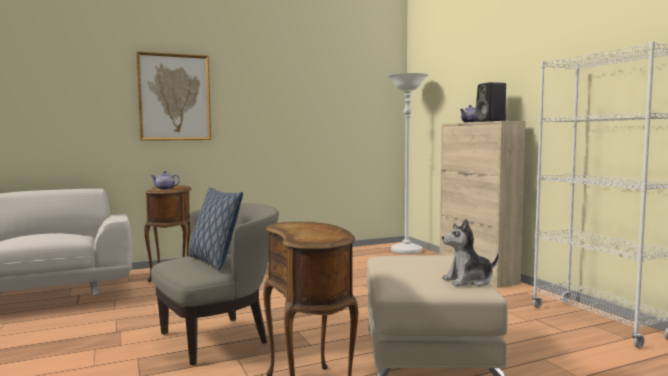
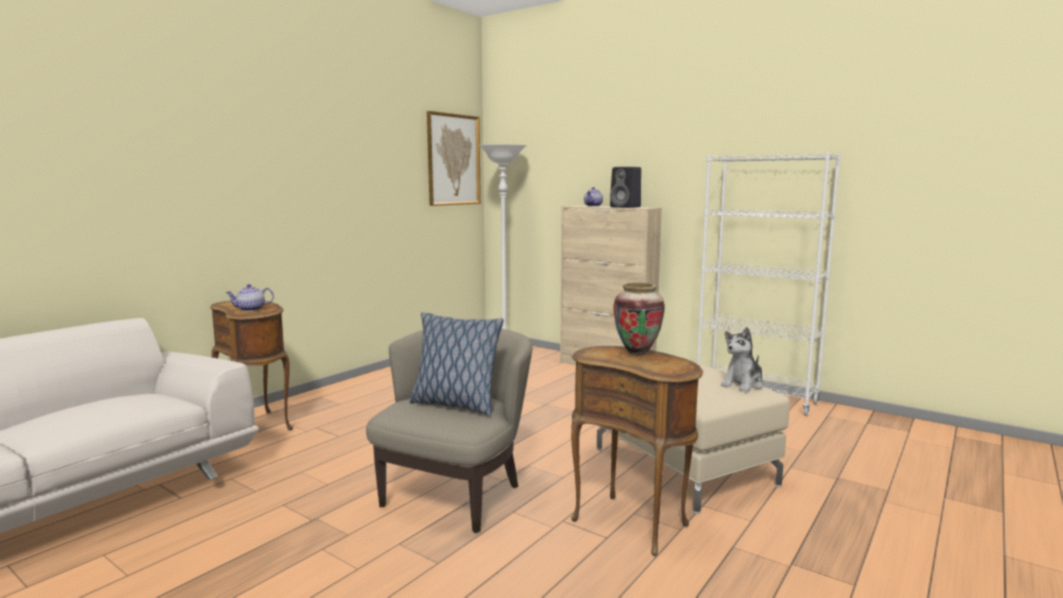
camera: 30 degrees left, 5 degrees up
(174, 97) = (226, 172): picture -> picture (453, 160)
(321, 228) = (637, 353): none -> vase

